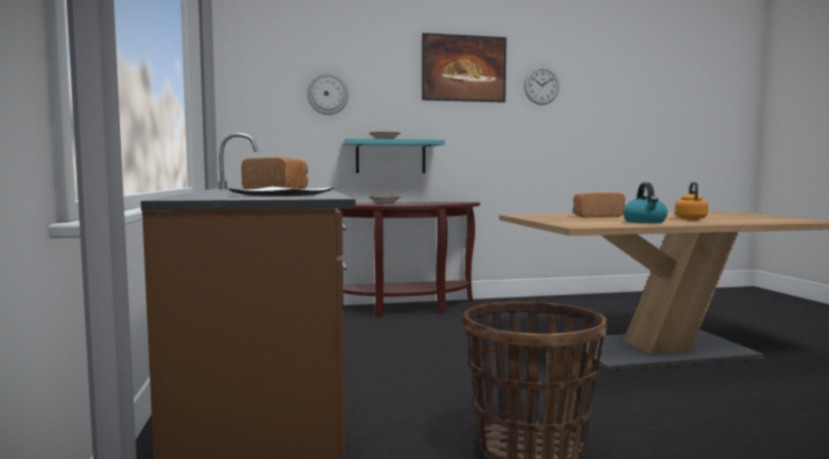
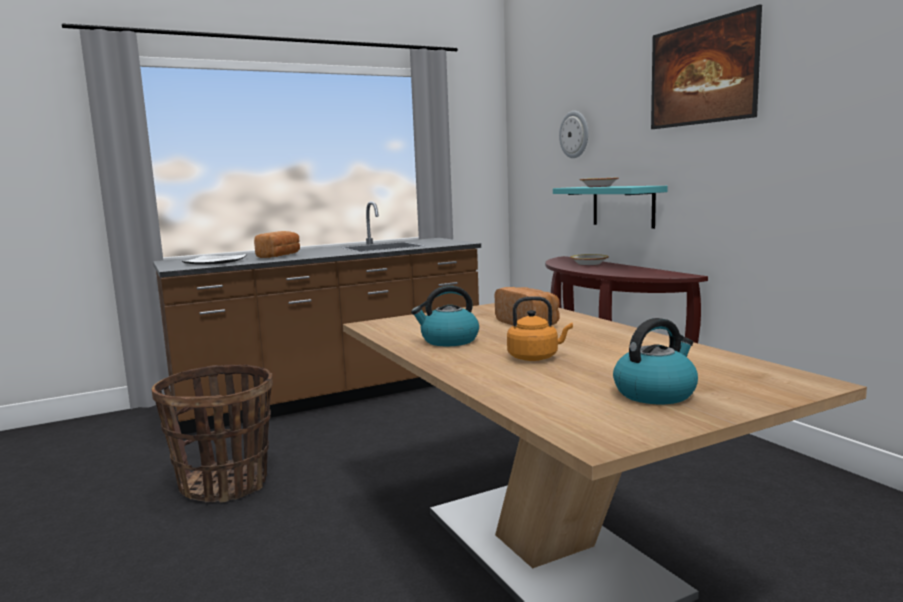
camera: 75 degrees right, 5 degrees up
(541, 85) = (821, 75): wall clock -> none
(754, 216) = (655, 393): none -> kettle

